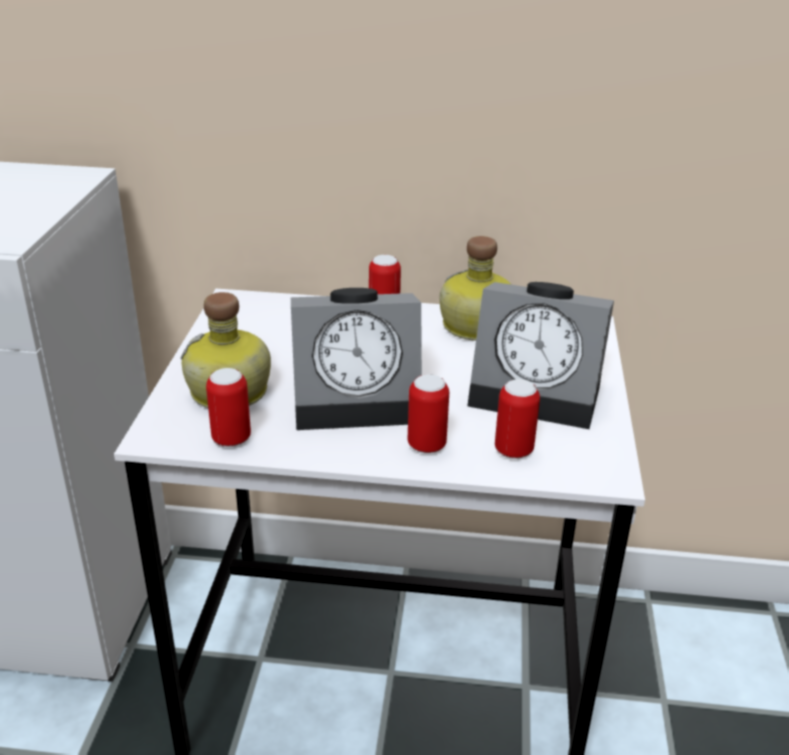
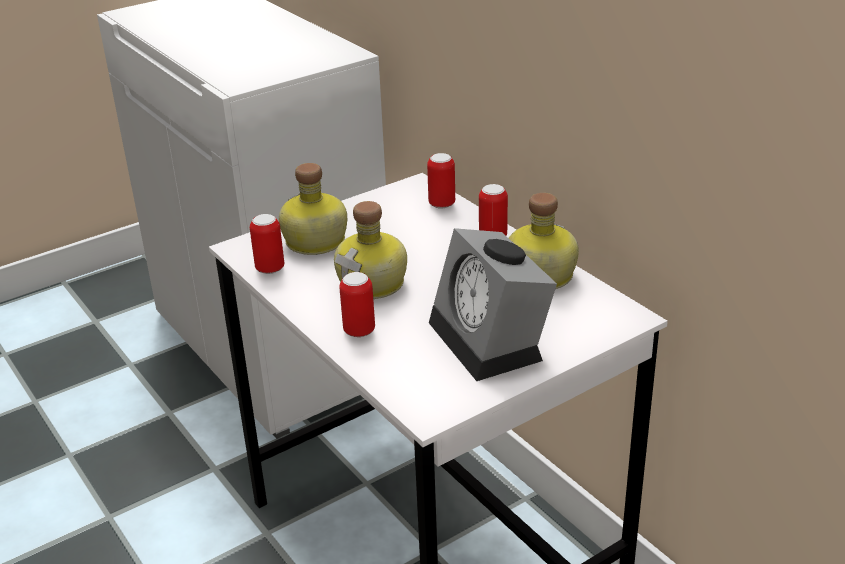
camera: 50 degrees right, 0 degrees up
(360, 399) = (374, 284): alarm clock -> bottle
(513, 450) = (402, 364): can -> can (442, 204)

